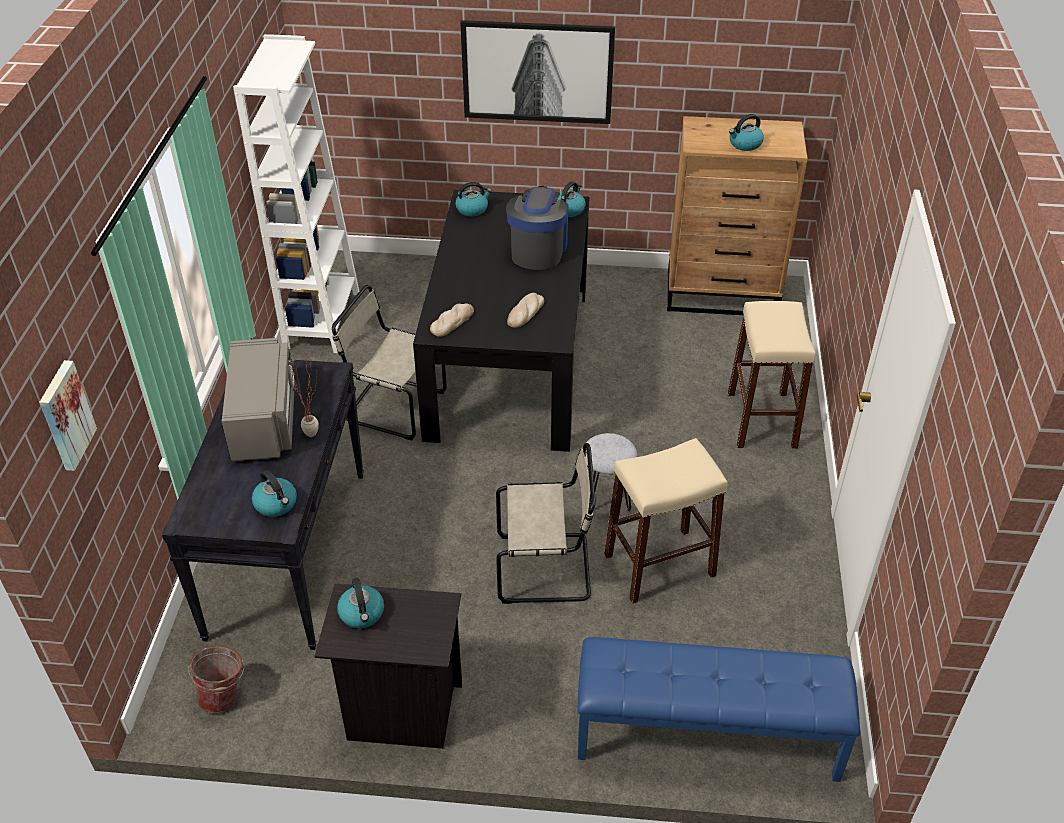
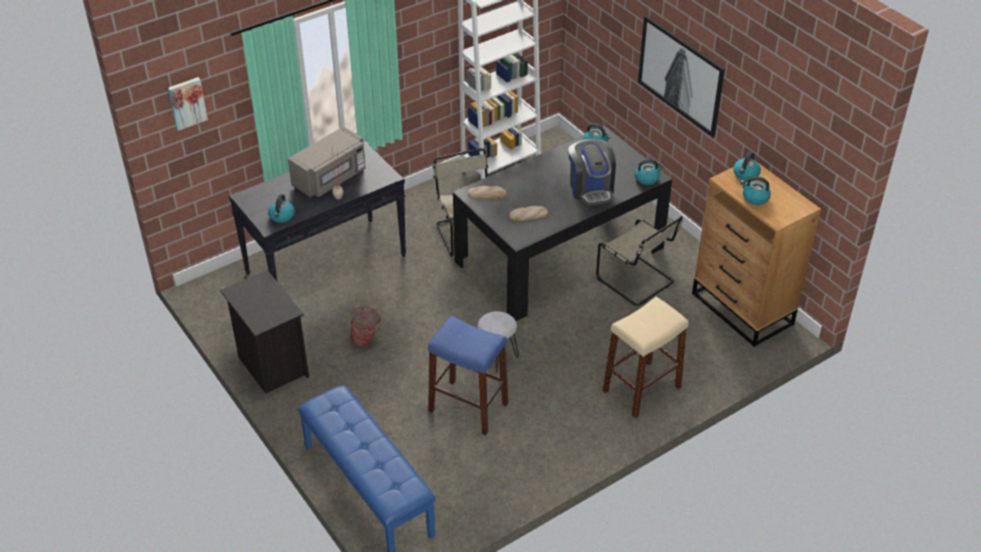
camera: 50 degrees right, 0 degrees up
(225, 696) = (223, 301): bucket -> bucket (366, 340)
(362, 614) = (258, 289): kettle -> kettle (745, 174)
(538, 250) = (591, 188): coffee machine -> coffee machine turned 105 degrees clockwise
(547, 568) = (417, 363): beige chair -> beige chair (637, 281)
(659, 565) = (468, 407): beige stool -> blue stool

